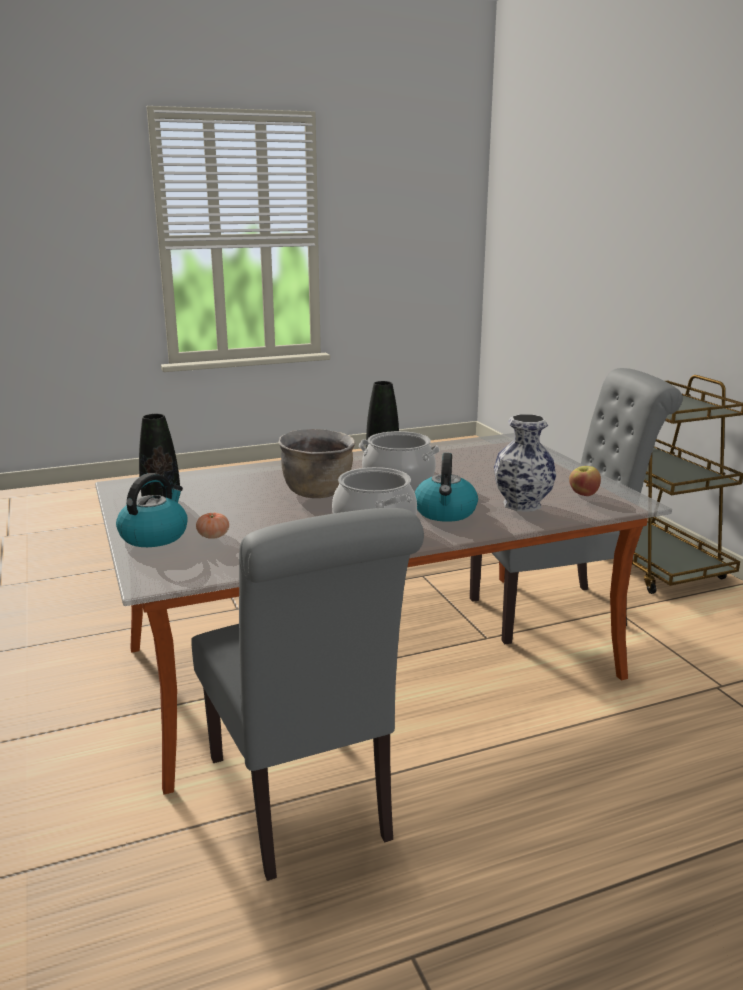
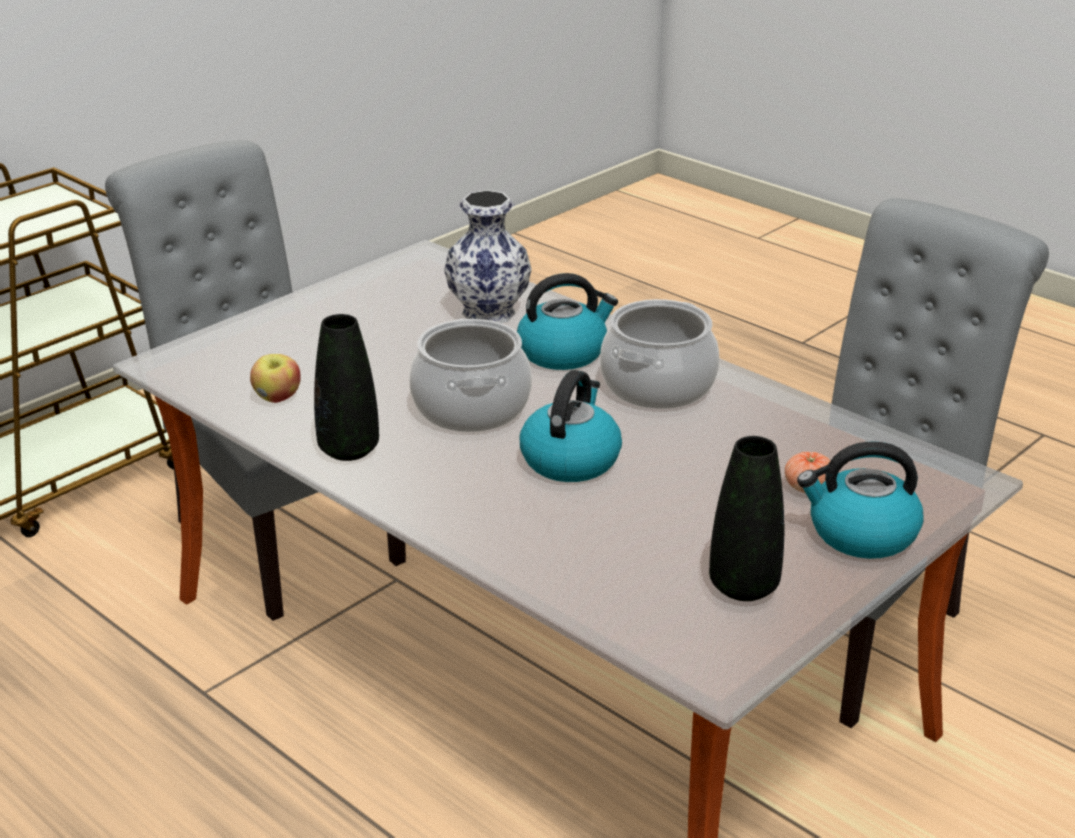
camera: 115 degrees left, 10 degrees up
(318, 492) = (570, 459): brown cooking pot -> kettle
(583, 494) = (415, 284): apple -> apple (277, 398)

